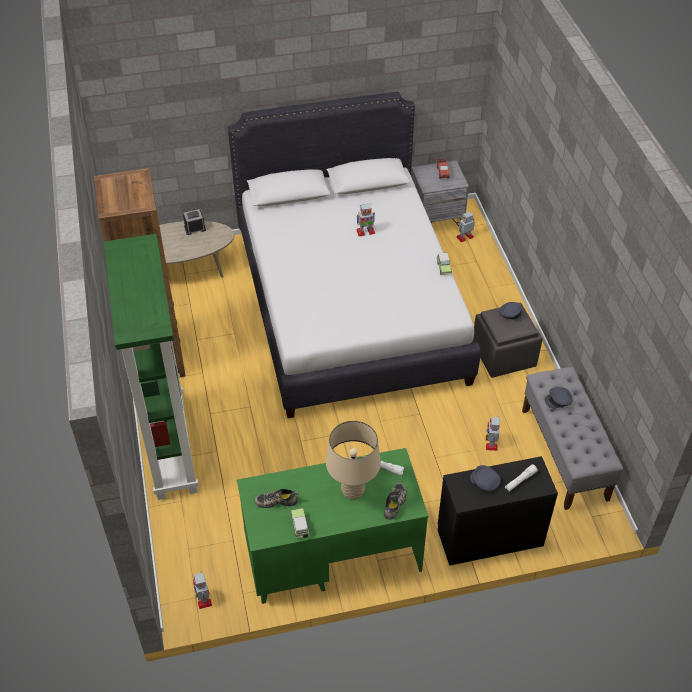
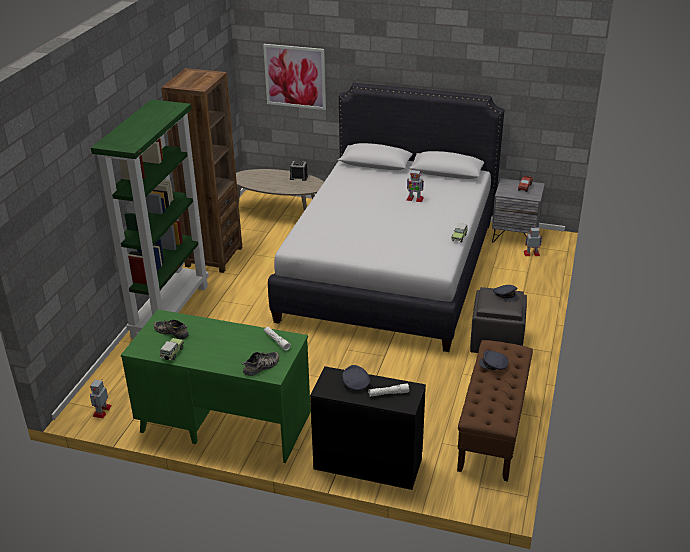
camera: 30 degrees right, 15 degrees down
(168, 121) = (295, 76): none -> picture
(353, 490) = (236, 346): beige table lamp -> none
(491, 442) = (430, 397): toy robot -> none
(564, 454) = (492, 430): grey bench -> brown bench

